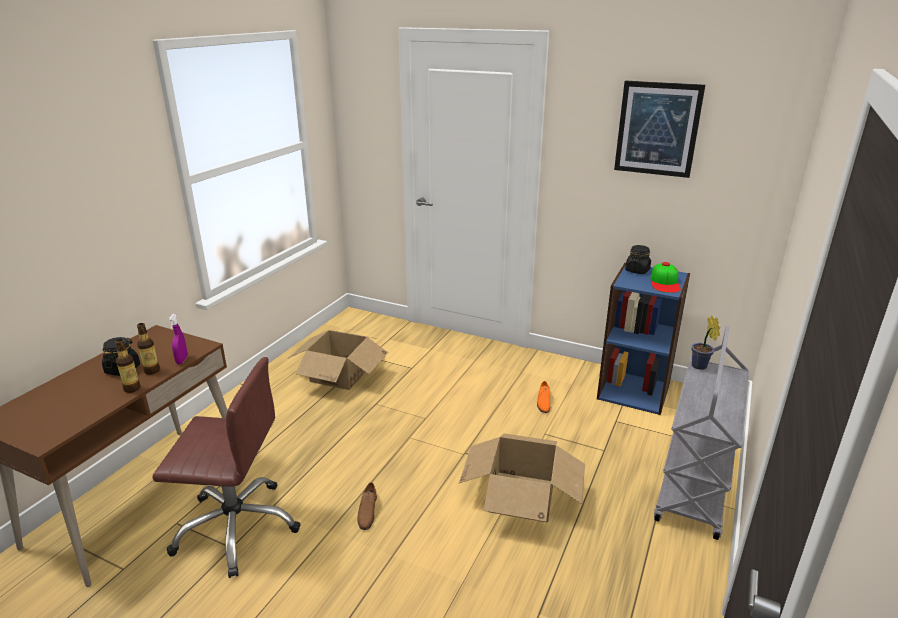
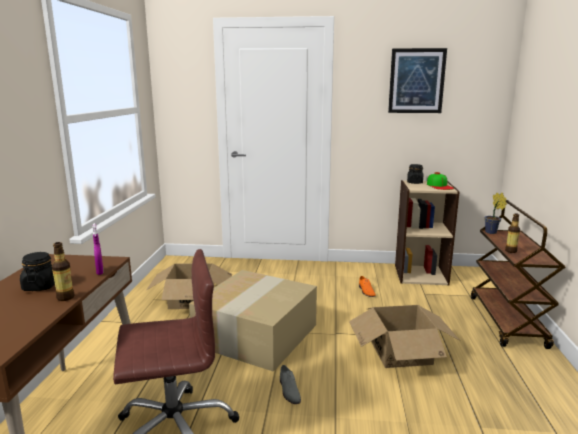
camera: 20 degrees left, 10 degrees down
(152, 371) = (75, 283): bottle -> bottle (511, 251)
(367, 511) = (288, 390): brown shoe -> grey shoe
(378, 433) = (255, 333): none -> cardboard box
(634, 391) = (420, 274): blue bookcase -> beige bookcase
(694, 487) = (507, 322): grey cart -> brown cart

